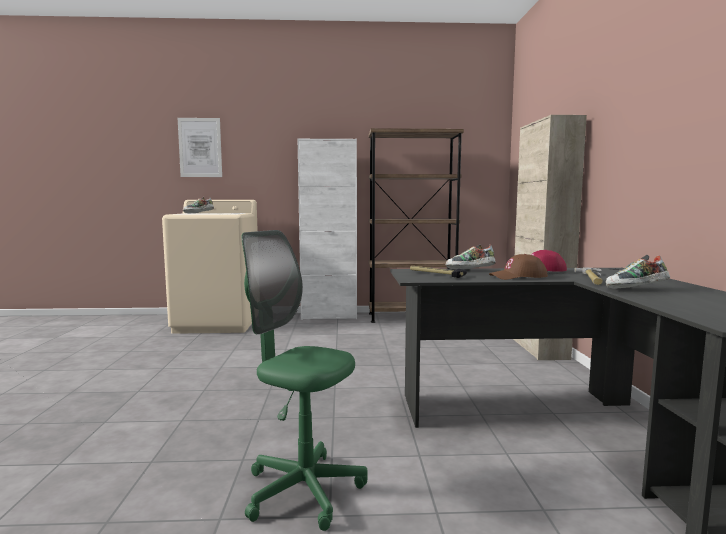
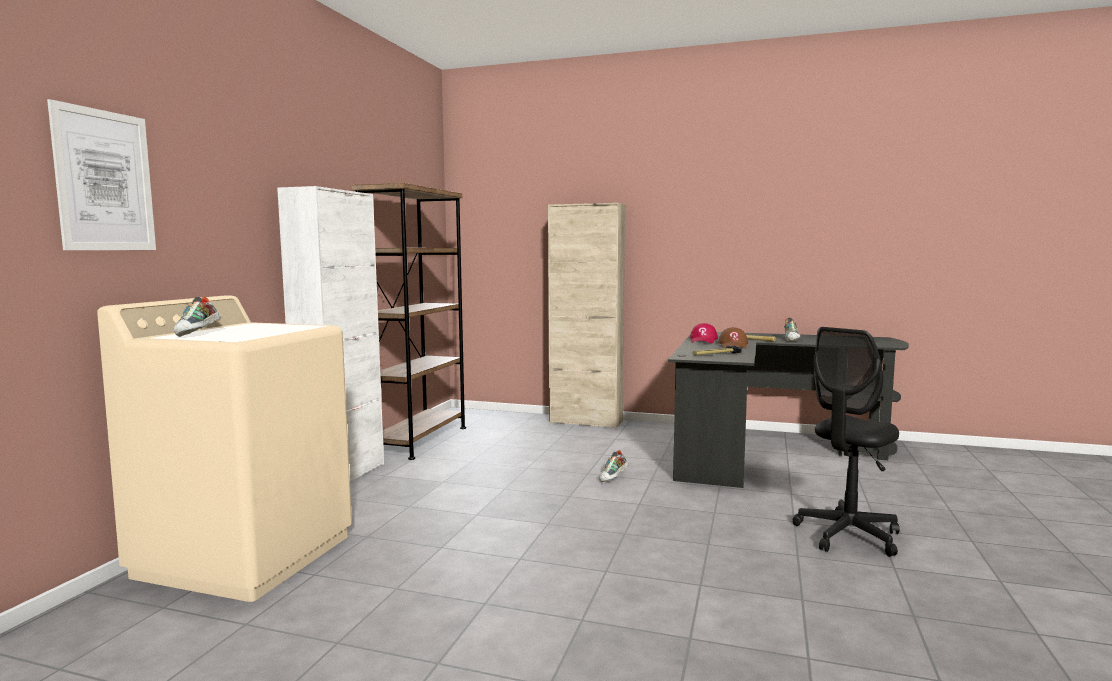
camera: 70 degrees left, 0 degrees up
(303, 490) = (848, 535): green office chair -> black office chair
(469, 270) = (694, 348): shoe -> shoe (613, 478)

